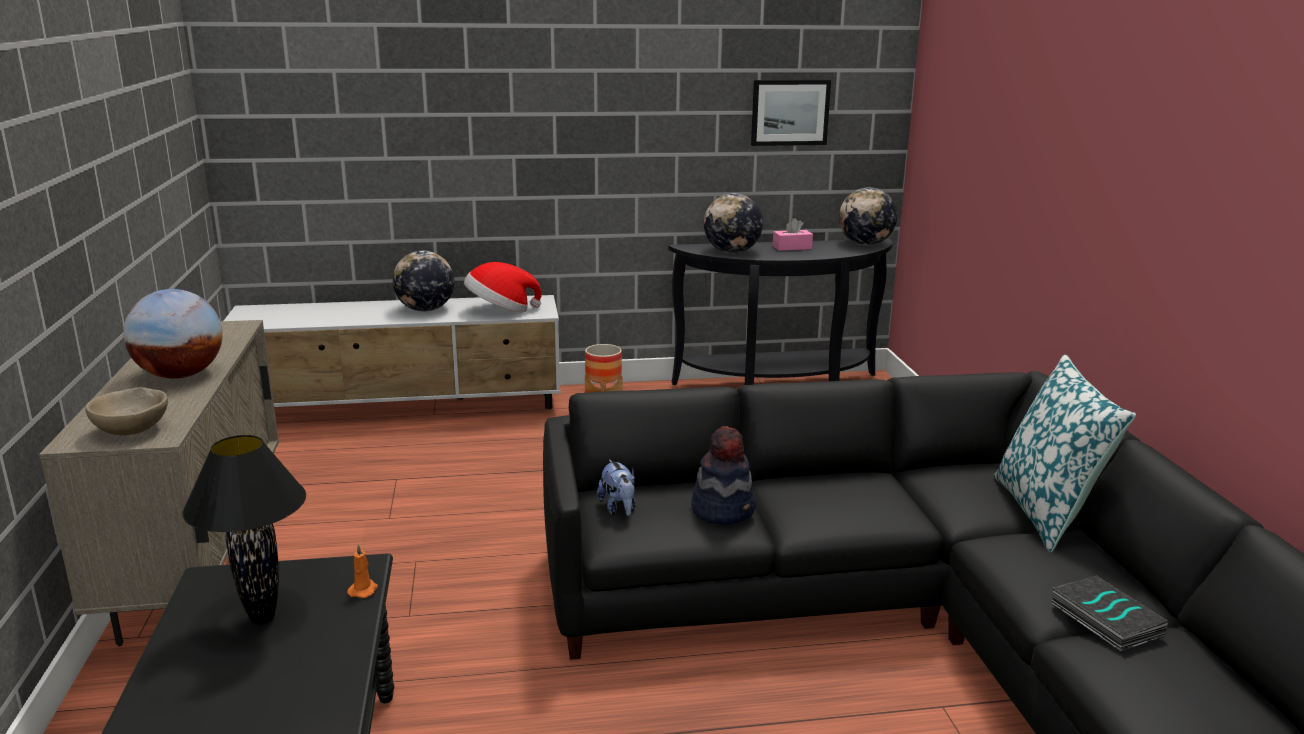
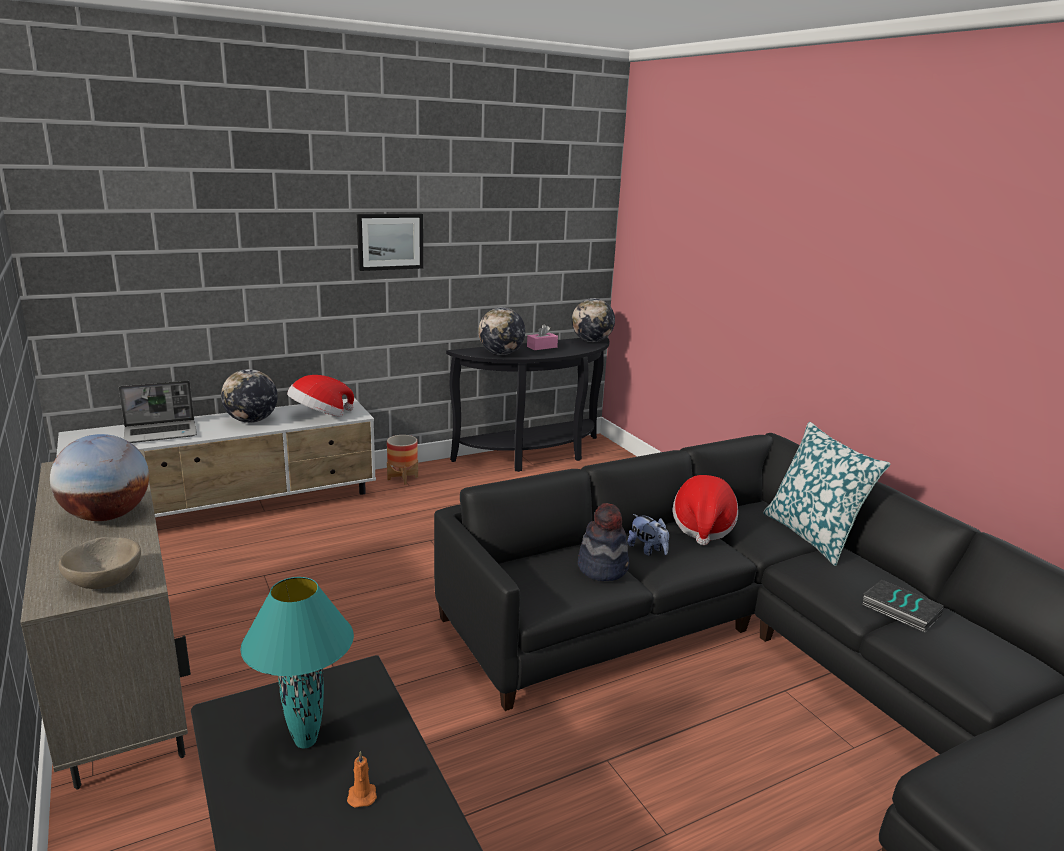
camera: 20 degrees left, 0 degrees up
(262, 619) = (305, 742): black table lamp -> turquoise table lamp
(328, 314) = (161, 433): none -> laptop
(364, 590) = (379, 694): orange candle -> orange candle (362, 794)
(619, 508) = (523, 579): plush toy -> plush toy (648, 550)
(790, 112) = (533, 242): picture -> picture (390, 241)
(892, 482) = (702, 527): none -> hat

